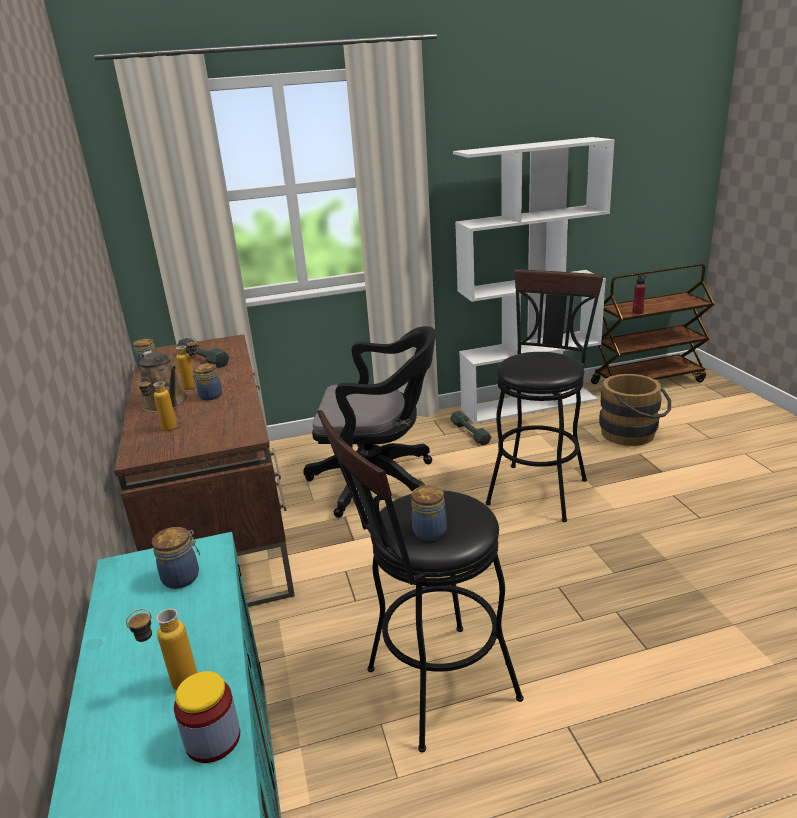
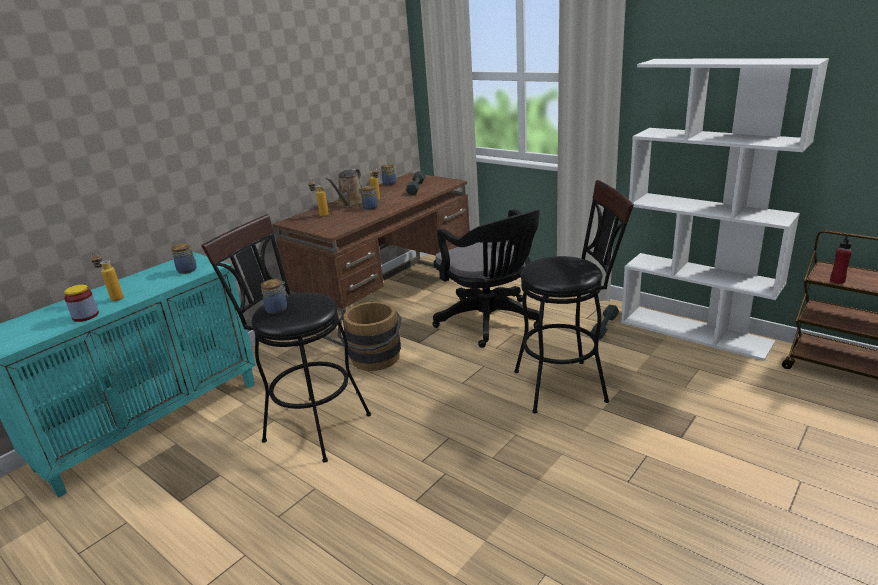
camera: 55 degrees right, 0 degrees up
(633, 434) = (727, 401): brown bucket -> brown bucket (375, 360)

